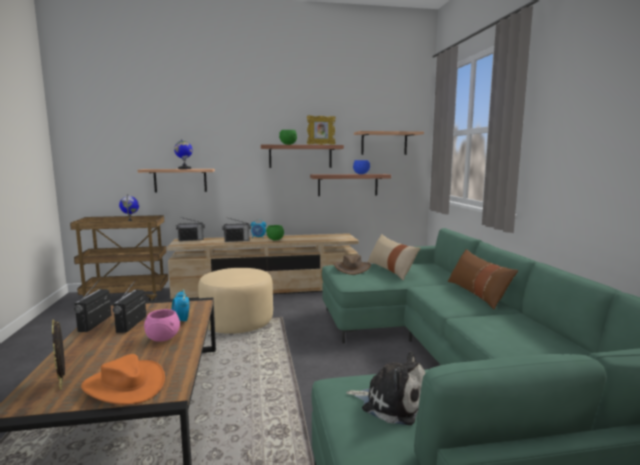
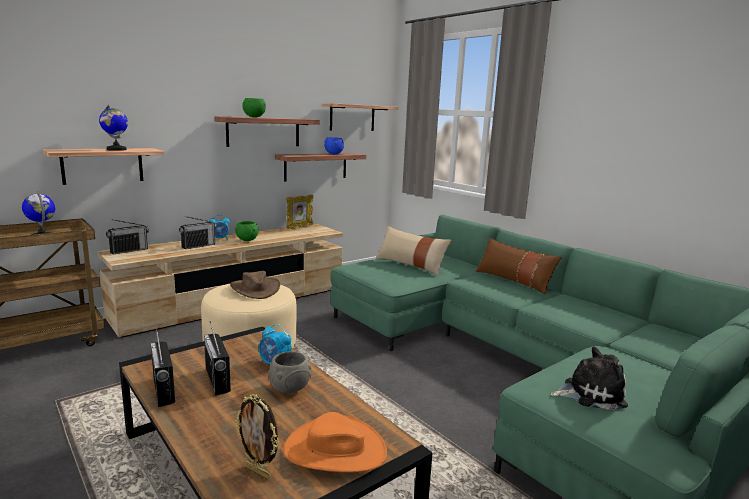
camera: 30 degrees left, 5 degrees up
(163, 339) = (289, 388): pink bowl -> grey bowl
(321, 144) = (291, 118): picture frame -> picture frame (299, 227)
(352, 268) = (372, 268): brown hat -> brown hat (255, 289)

